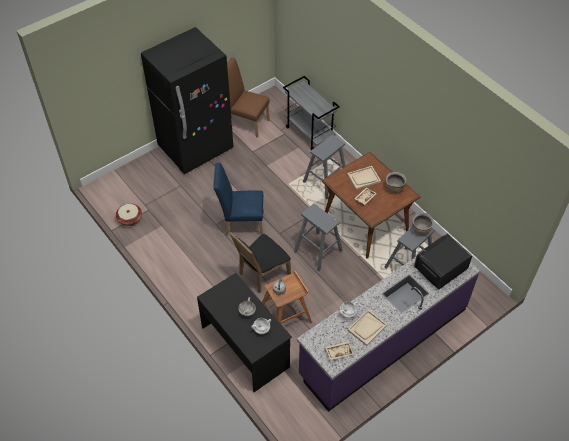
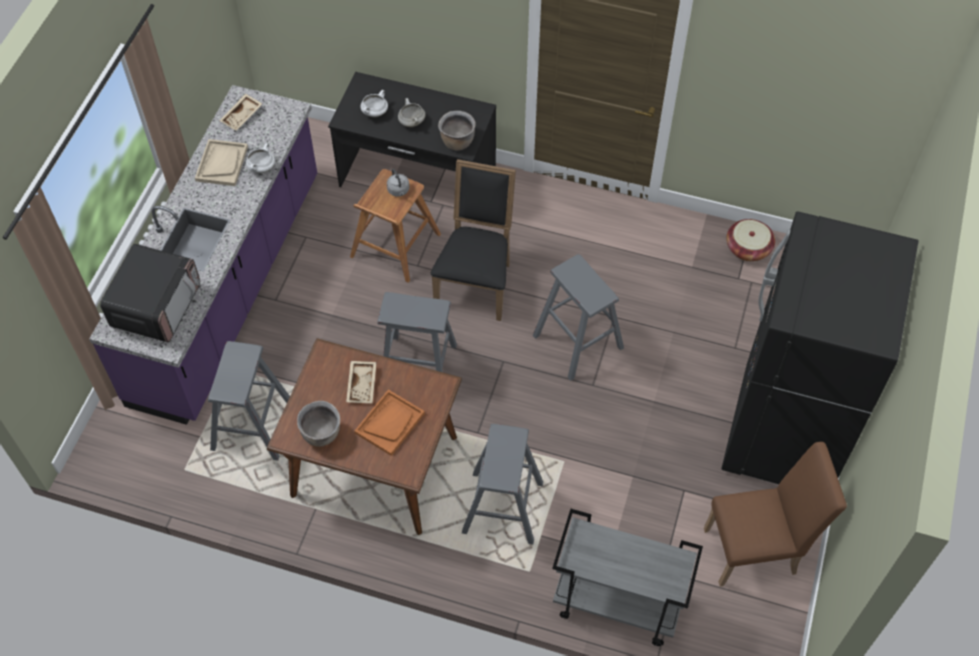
camera: 145 degrees right, 5 degrees up
(241, 223) = (578, 342): blue chair -> grey stool
(363, 178) = (390, 423): beige tray -> orange tray
(421, 230) = (231, 384): brown cooking pot -> brown cooking pot (457, 141)

